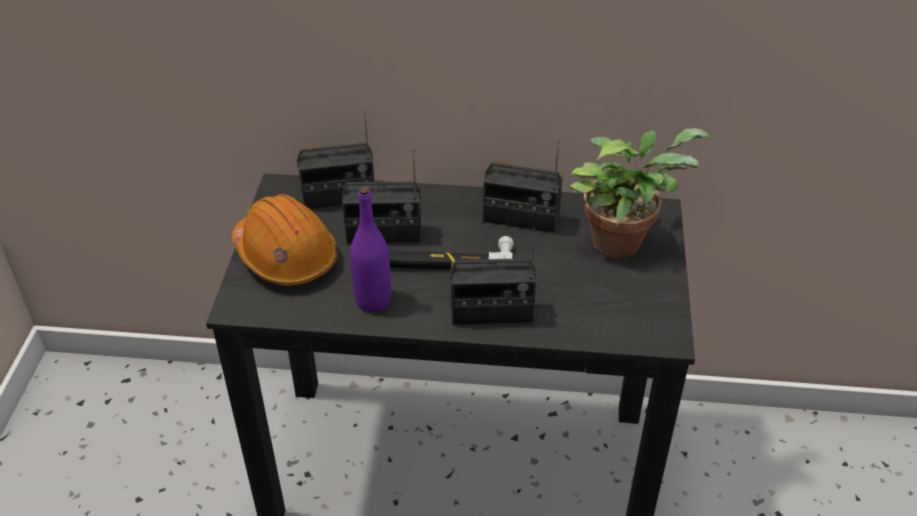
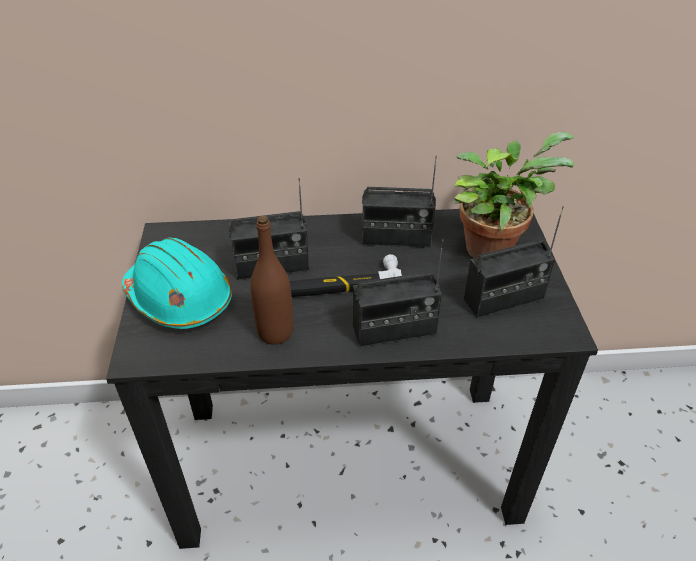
camera: 10 degrees left, 0 degrees up
(286, 256) = (179, 299): orange hard hat -> turquoise hard hat
(339, 198) = (221, 237): radio -> radio (503, 299)
(373, 301) = (275, 332): purple bottle -> brown bottle

